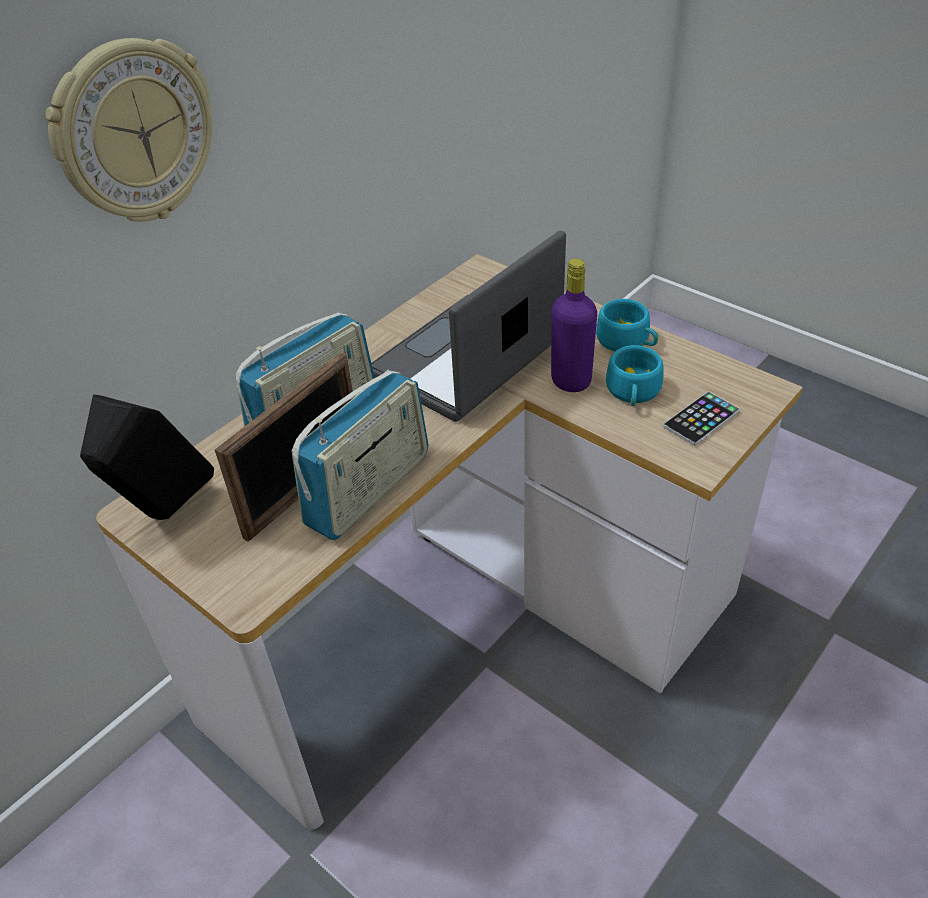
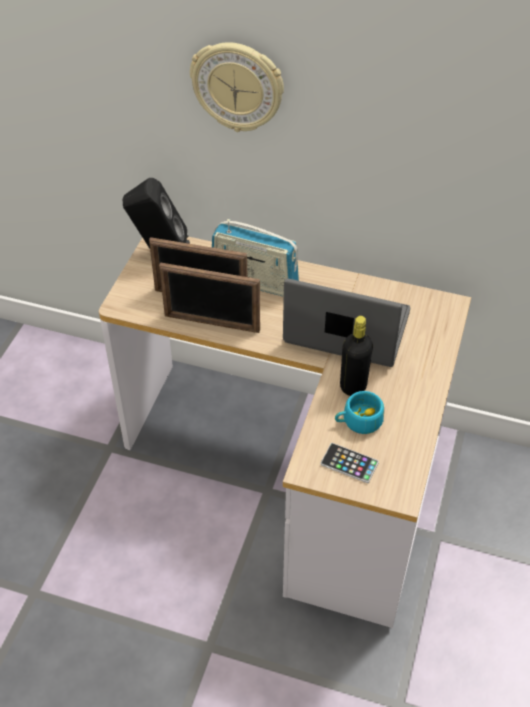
camera: 65 degrees right, 5 degrees up
(369, 490) = (211, 323): radio -> picture frame
(571, 381) = (353, 386): purple bottle -> black bottle
(627, 342) = (413, 406): turquoise cup -> none

